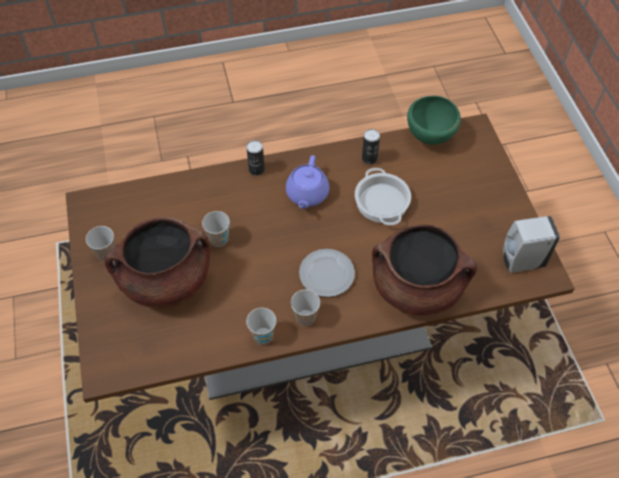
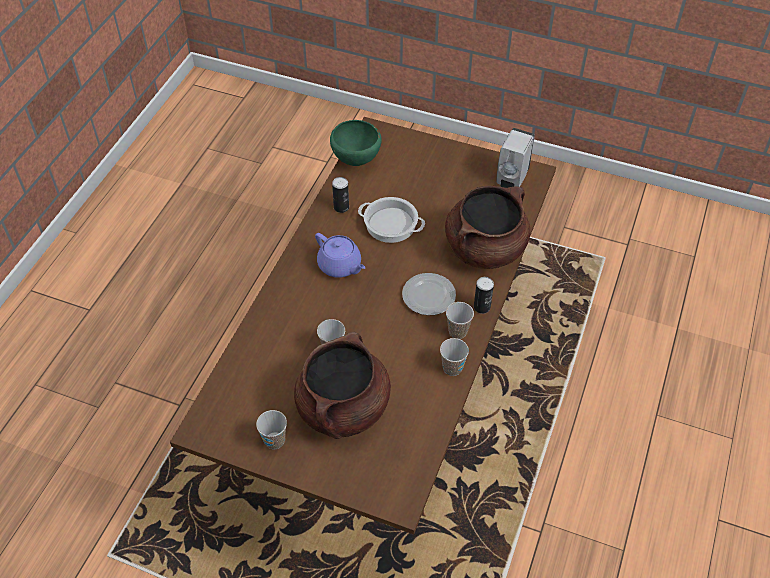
camera: 55 degrees left, 5 degrees down
(256, 169) = (282, 285): can -> can (482, 307)

